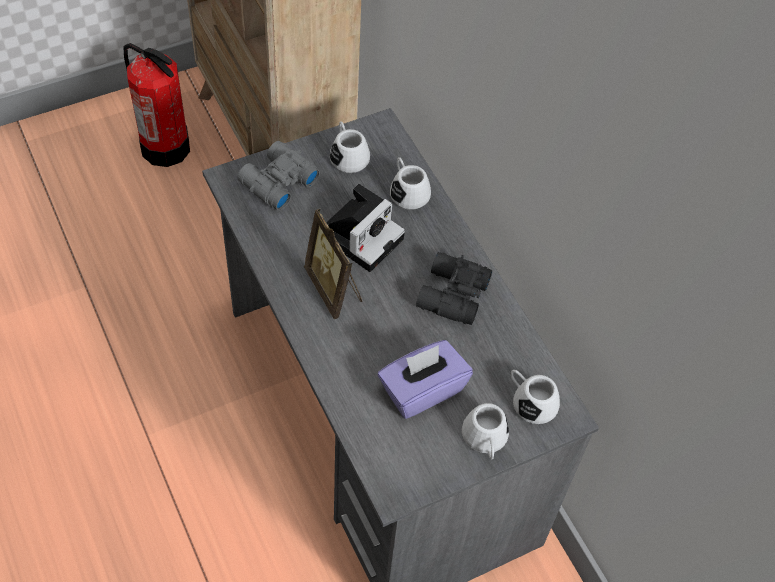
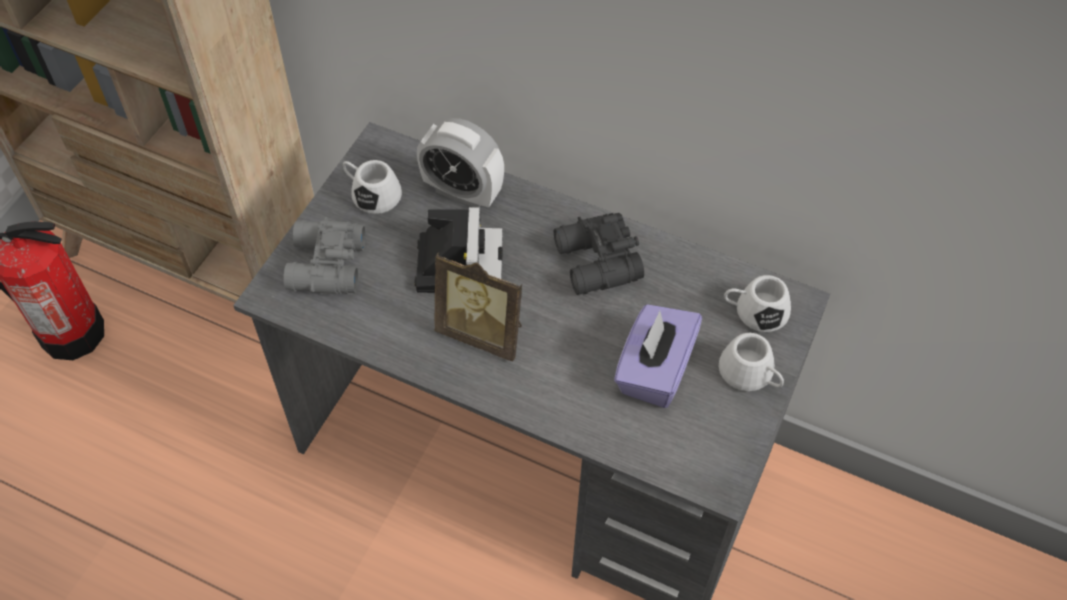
camera: 35 degrees left, 0 degrees up
(407, 191) = (462, 192): white mug -> alarm clock

